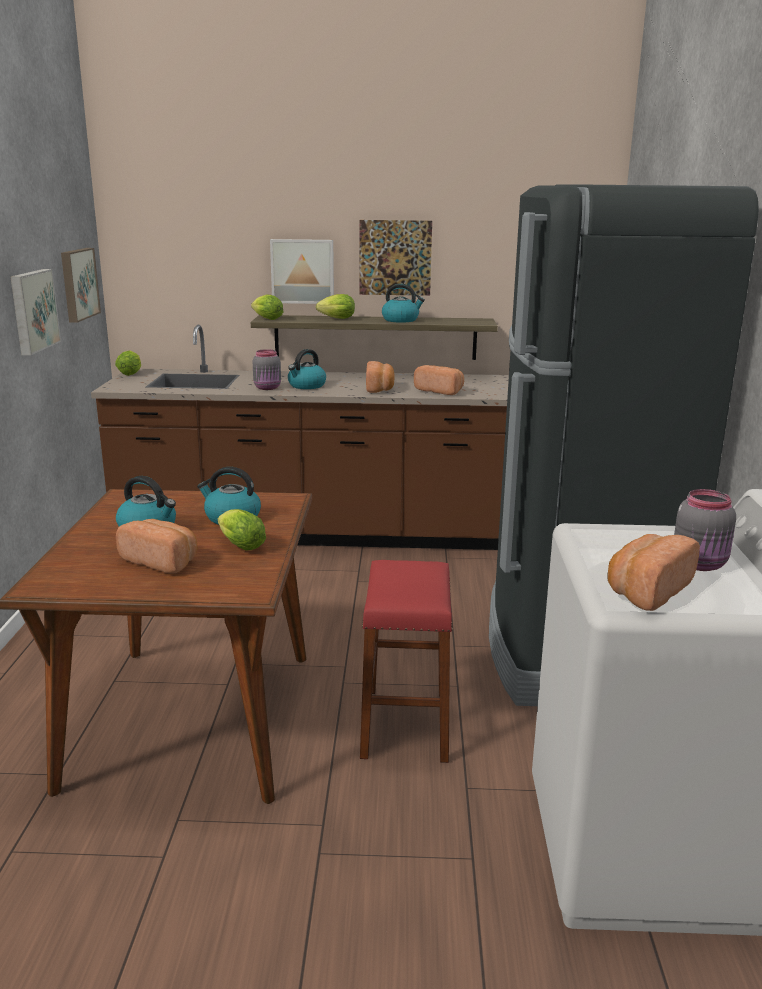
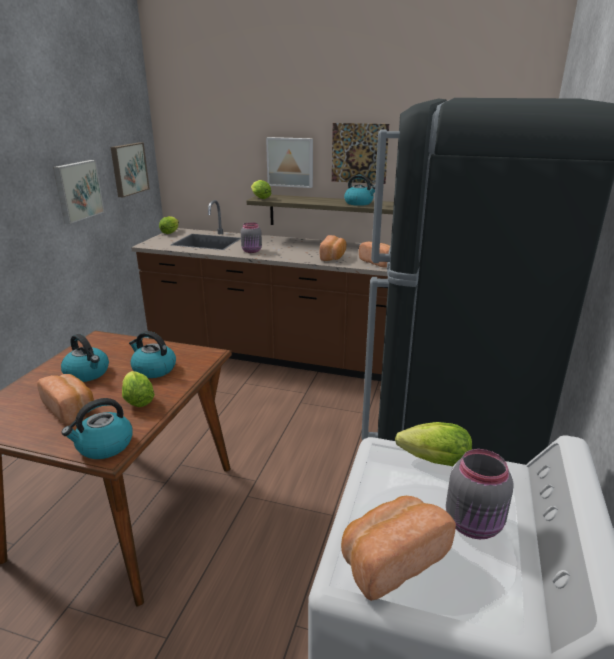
camera: 15 degrees right, 5 degrees up
(306, 386) = (281, 251): kettle -> kettle (104, 446)
(335, 318) = (310, 199): lettuce -> lettuce (430, 461)
(405, 724) = (275, 547): red stool -> none

